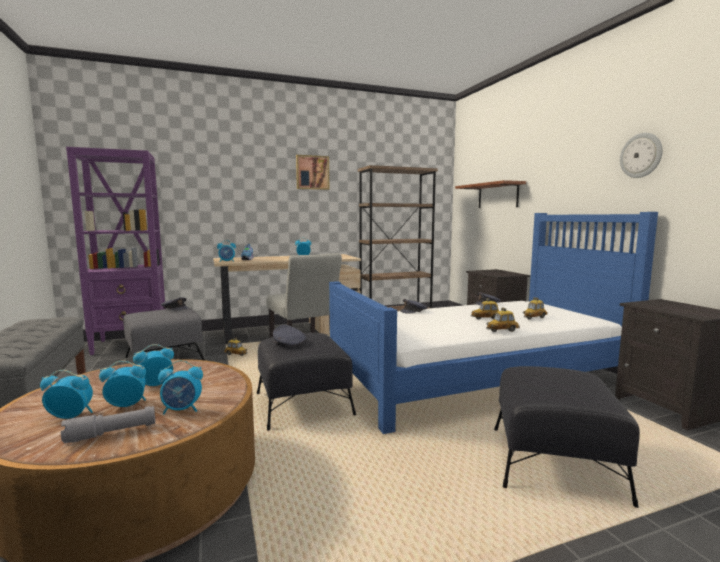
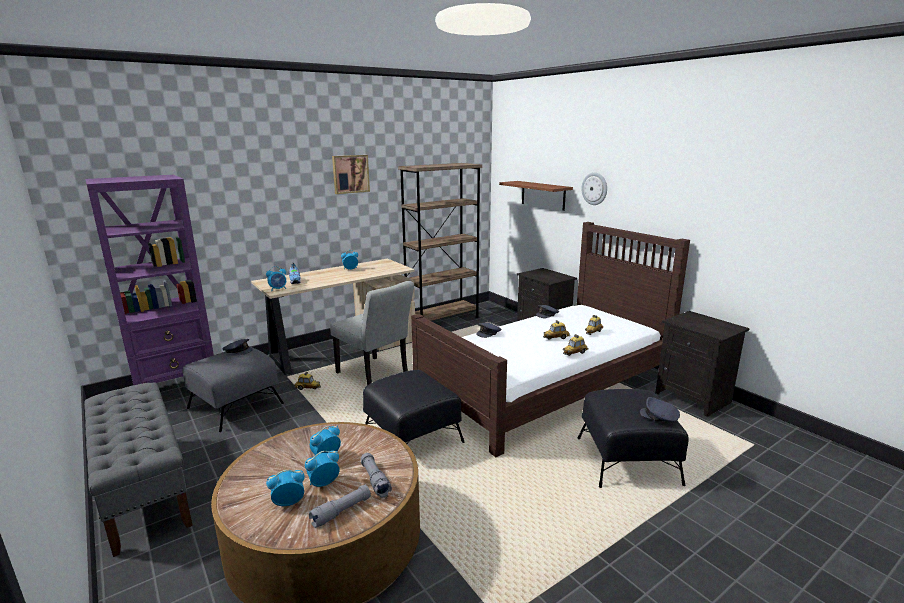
camera: 15 degrees left, 10 degrees up
(182, 410) = (375, 480): alarm clock -> grey flashlight
(288, 343) = (400, 390): grey cap -> grey cap (659, 417)
(478, 376) = (547, 385): blue bed -> brown bed
(641, 155) = (678, 188): wall clock -> wall clock (594, 188)

